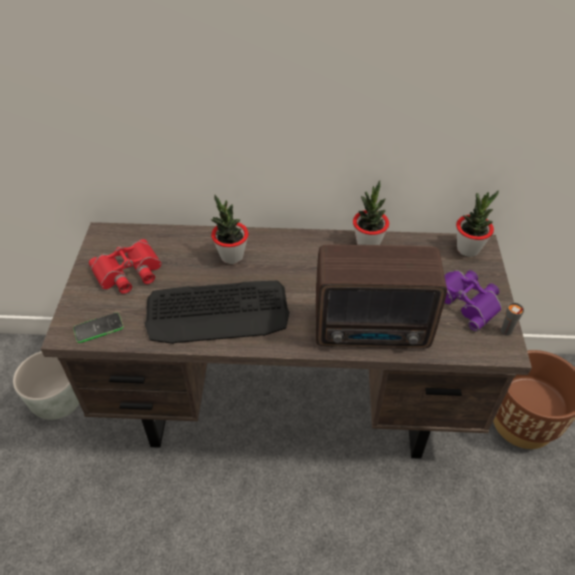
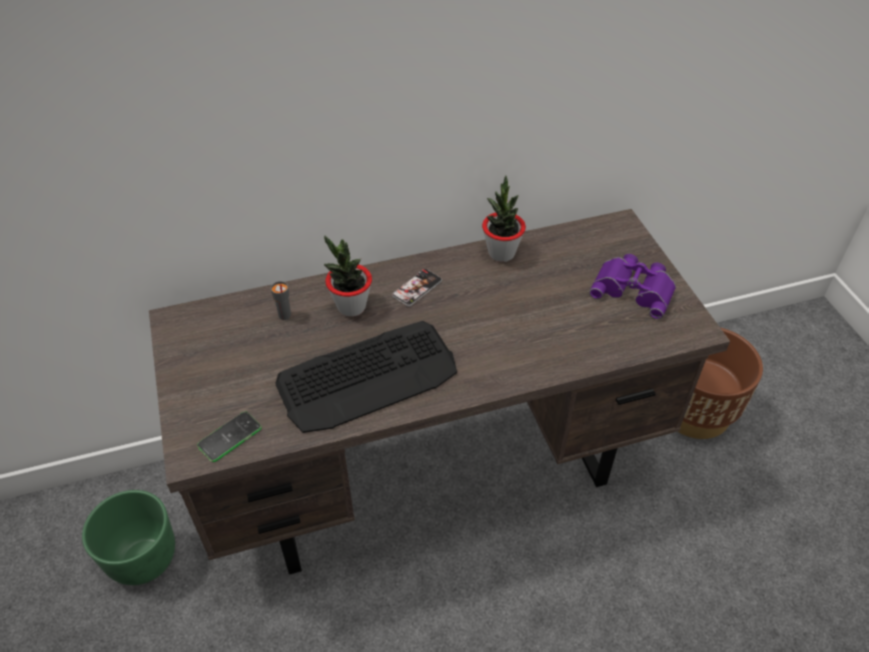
camera: 20 degrees left, 0 degrees up
(59, 402) = (144, 558): grey planter -> green planter
(128, 272) = (233, 359): red binoculars -> none
(288, 255) = (417, 288): none -> phone
(374, 331) = (554, 348): radio -> none
(468, 249) = (610, 231): potted plant -> none
(506, 331) = (689, 310): grey cup -> grey cup (284, 316)

